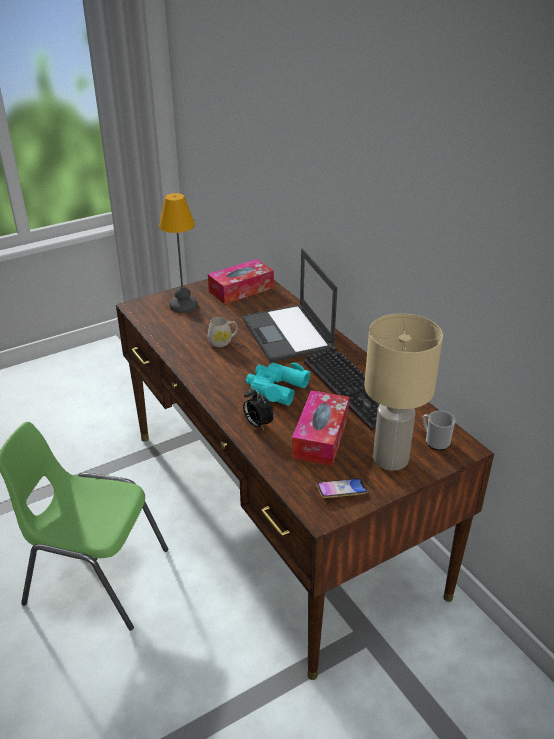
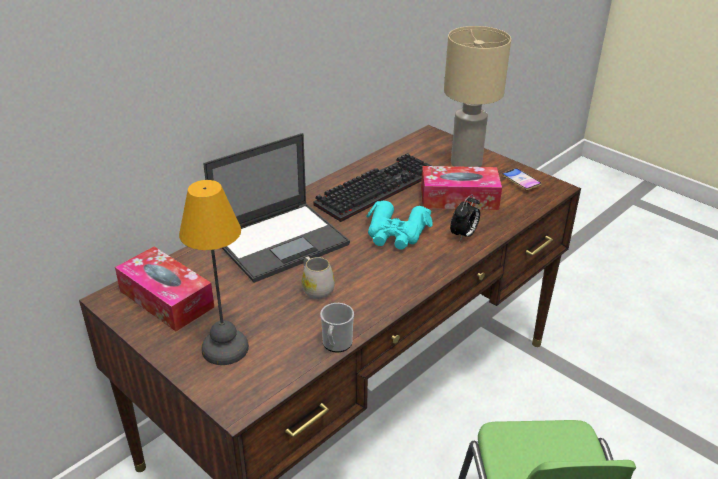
camera: 105 degrees left, 0 degrees up
(435, 441) = (430, 146): mug -> mug (336, 345)

